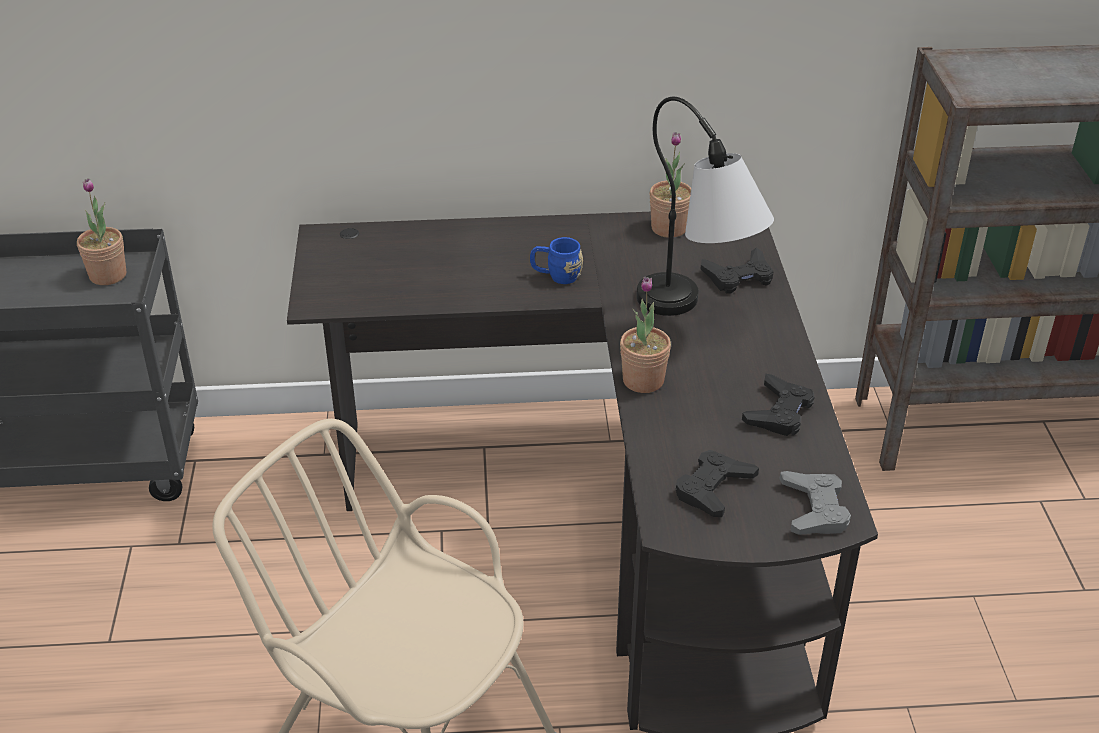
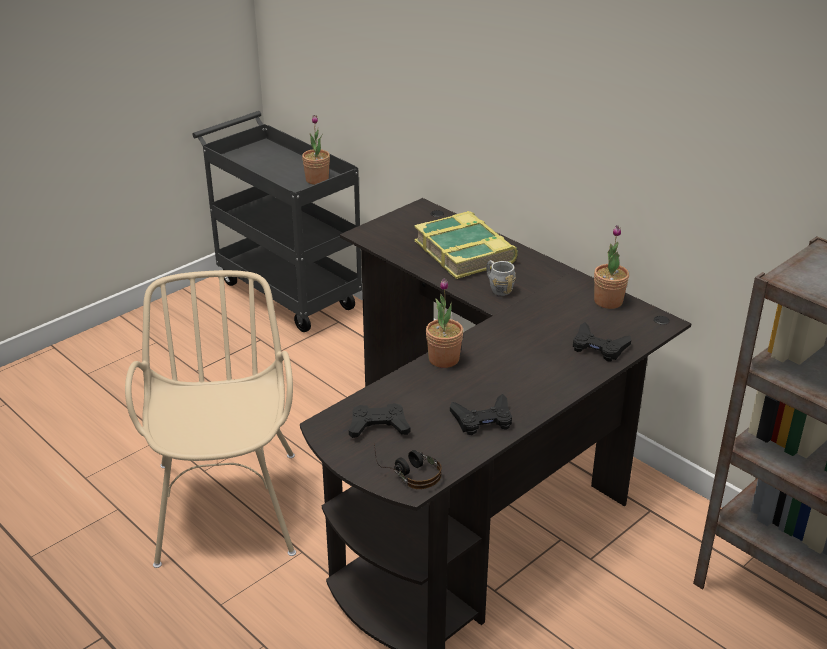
camera: 50 degrees right, 5 degrees down
(458, 258) = (465, 252): none -> book
(556, 276) = (498, 288): blue mug -> grey mug
(697, 317) = (533, 350): table lamp -> none
(814, 509) = (407, 471): grey game controller -> headphones

